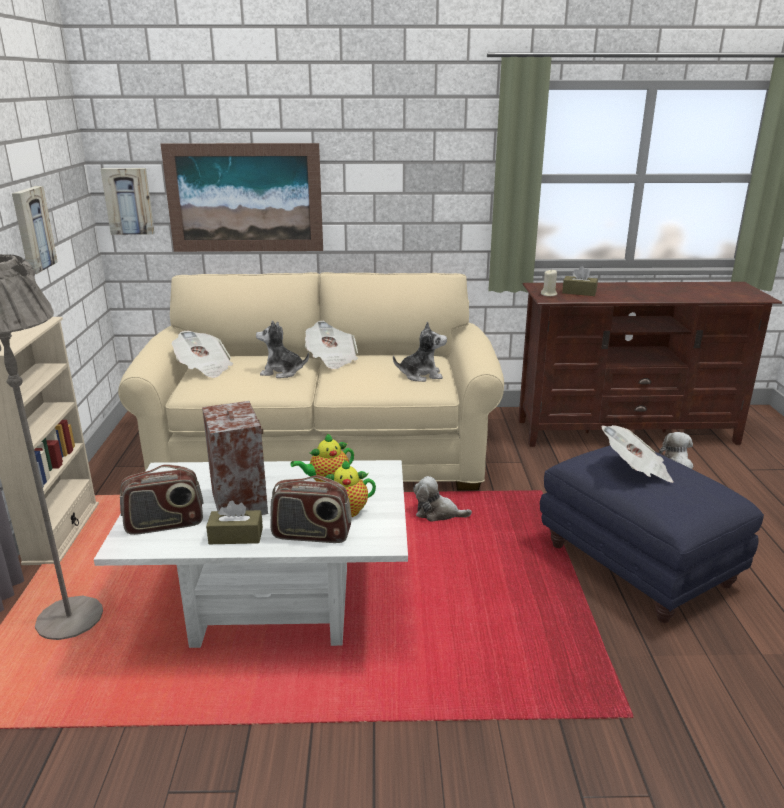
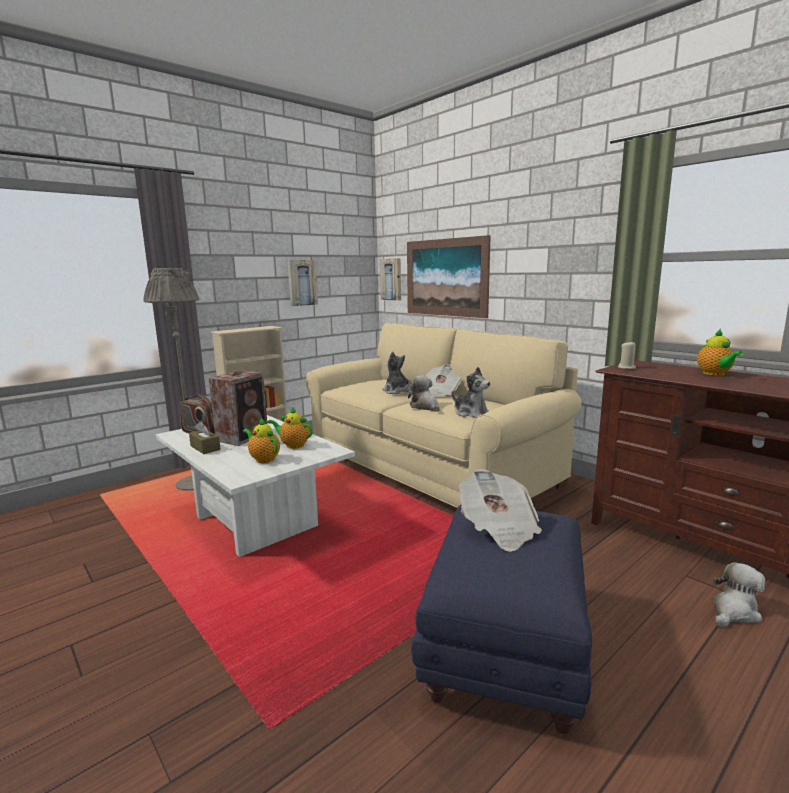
camera: 50 degrees right, 10 degrees down
(204, 368) = (366, 381): newspaper -> none
(311, 535) = (226, 461): radio -> none
(437, 513) = (427, 527): plush toy -> plush toy (425, 407)
(579, 292) = (665, 371): brown tissue box -> none
(609, 288) = (715, 374): none -> teapot

